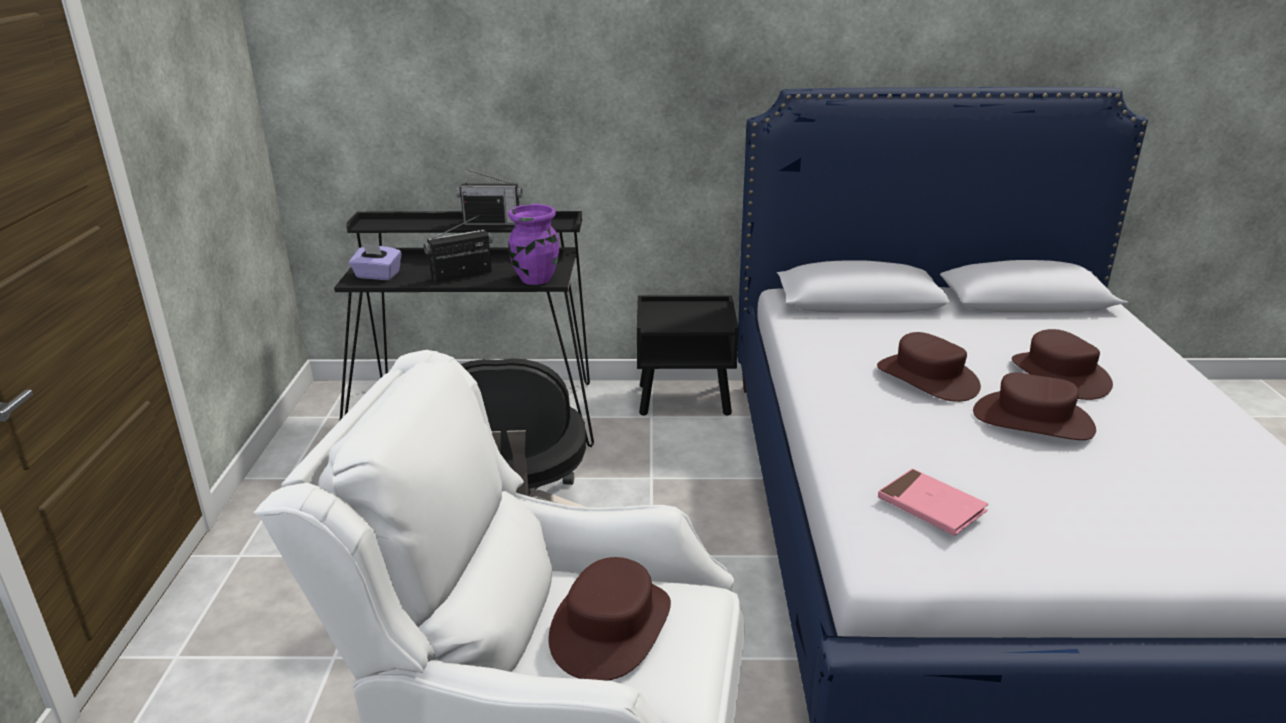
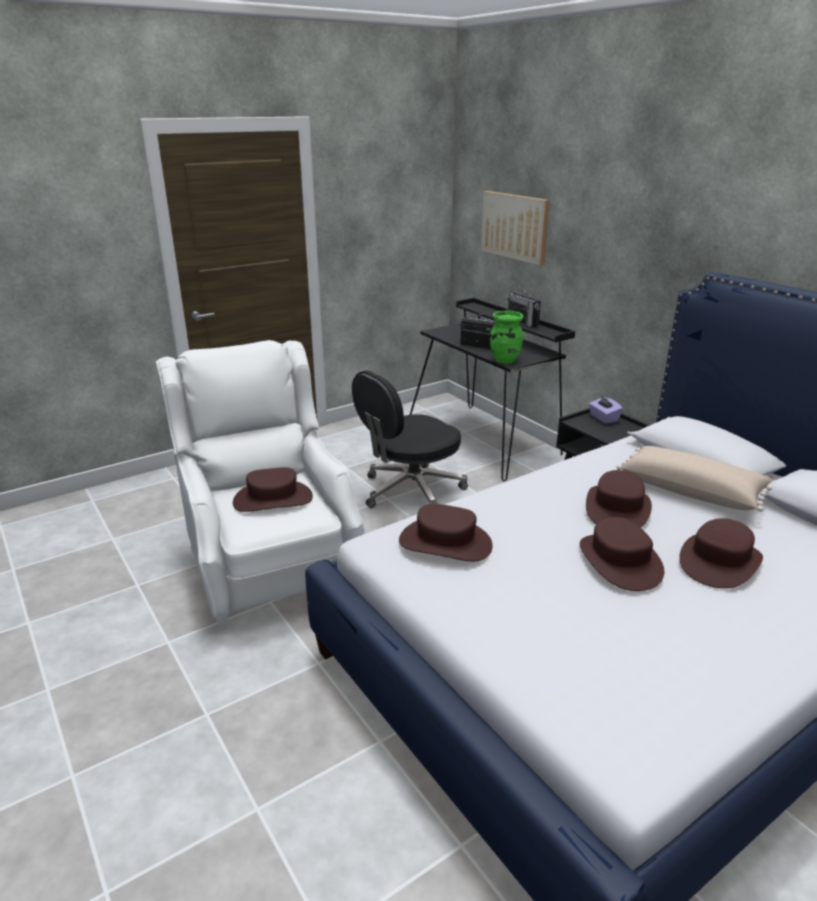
camera: 55 degrees right, 0 degrees up
(377, 276) = (446, 333): purple tissue box -> purple tissue box (603, 418)
(419, 84) = (515, 226): none -> picture
(535, 279) = (504, 360): purple vase -> green vase
(920, 331) = (692, 491): none -> beige pillow
(931, 506) = (445, 543): pink book -> brown hat

